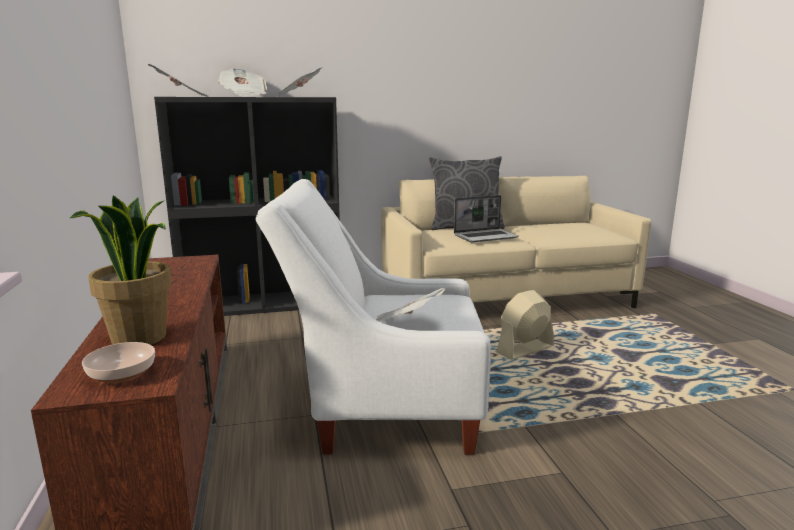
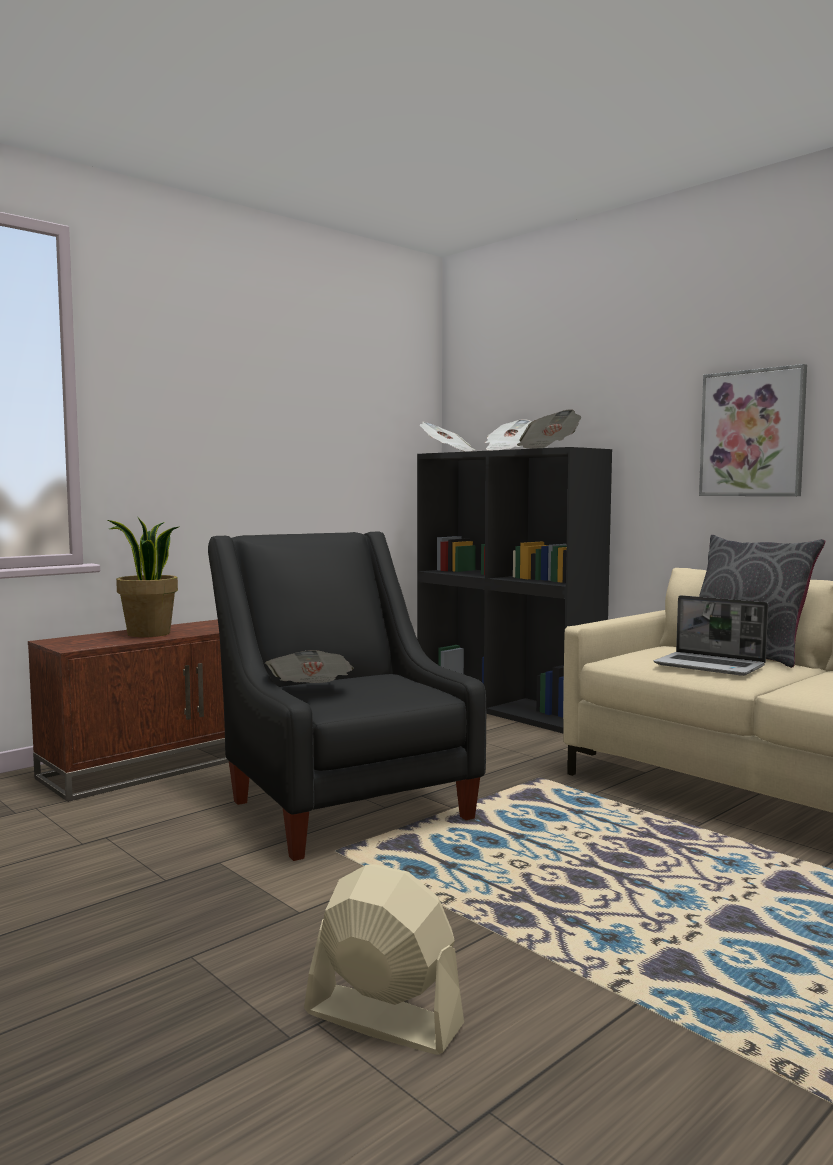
camera: 60 degrees right, 10 degrees down
(120, 374) = (85, 641): bowl -> none
(382, 408) = (343, 804): white armchair -> black armchair
(428, 91) = (752, 433): none -> picture
(525, 350) = (616, 844): beige fan -> beige fan (382, 1018)

